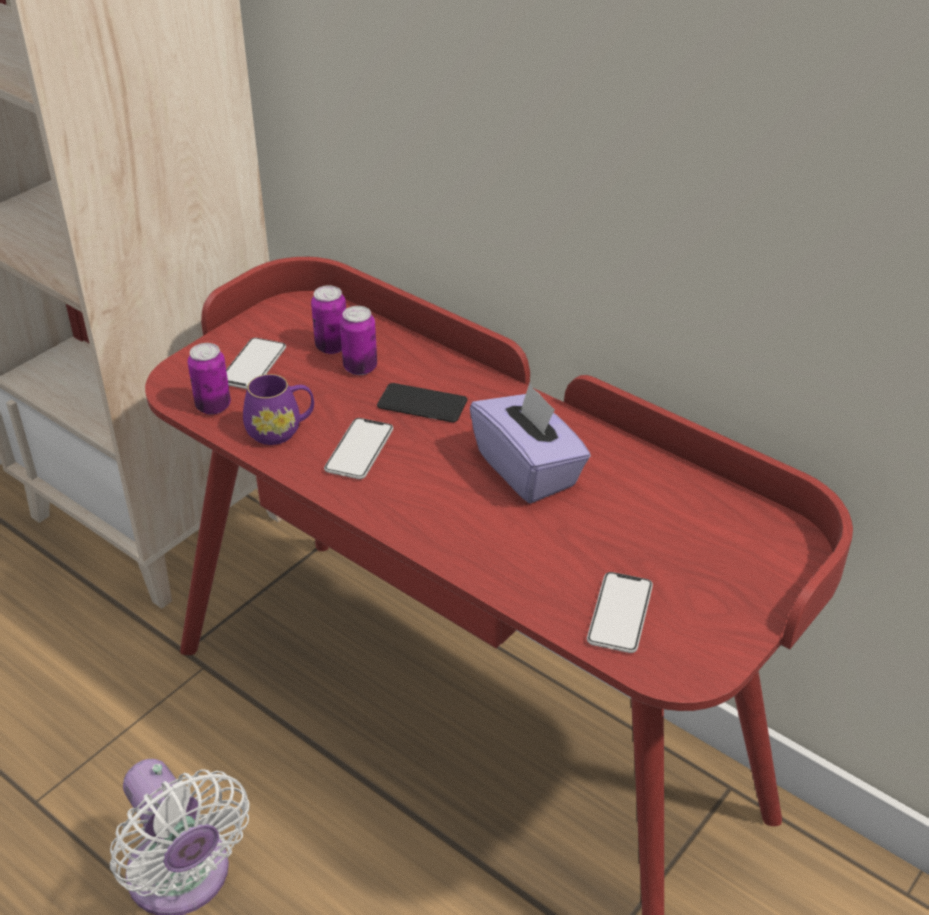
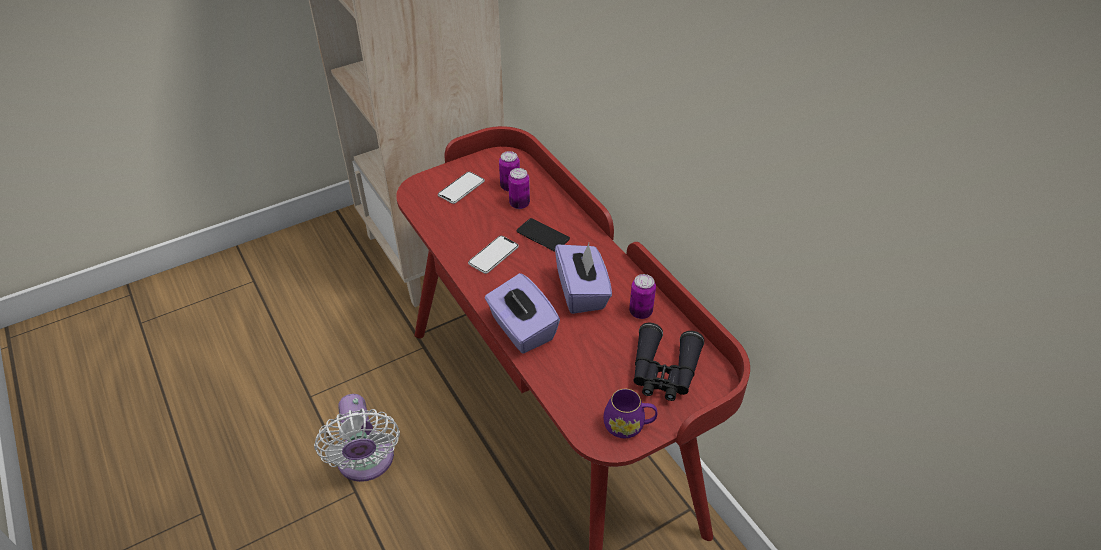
camera: 20 degrees right, 5 degrees up
(213, 406) = (428, 209): can -> can (640, 312)
(281, 430) = (457, 232): purple mug -> purple mug (629, 425)
(464, 546) = (521, 329): none -> purple tissue box
(620, 613) = (588, 395): phone -> none
(712, 550) = (664, 372): none -> black binoculars

